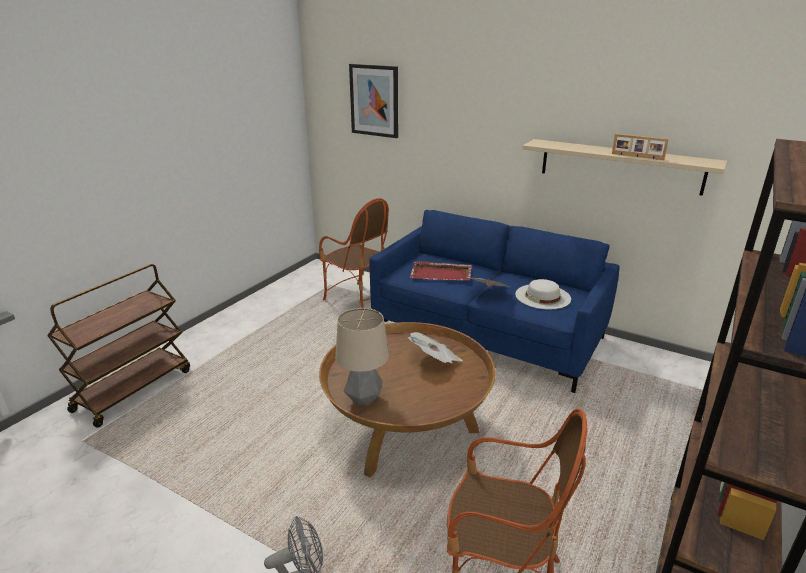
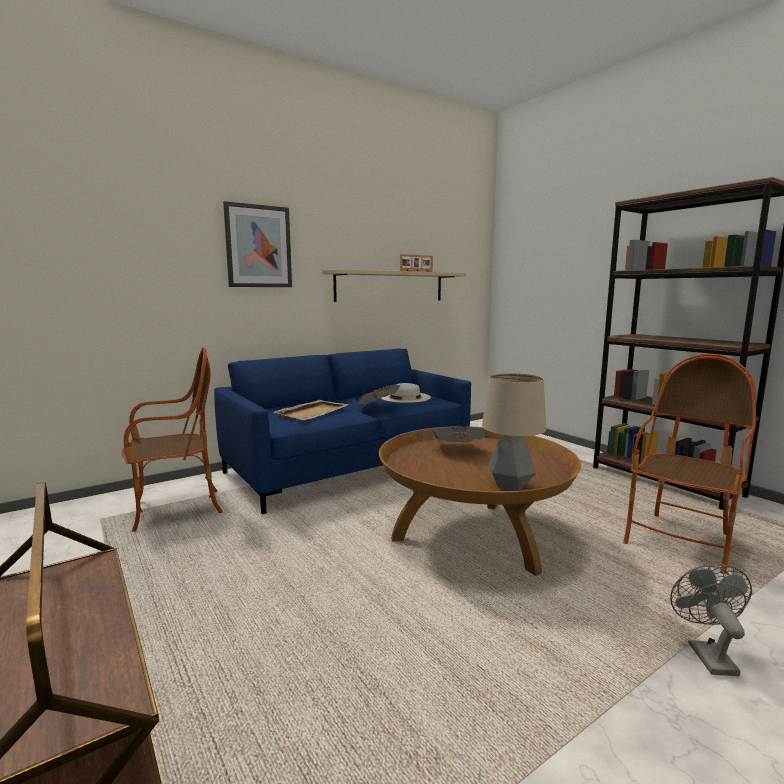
camera: 65 degrees left, 15 degrees down
(374, 100) = (113, 236): picture -> picture (258, 246)
(441, 274) = (313, 412): red tray -> beige tray

